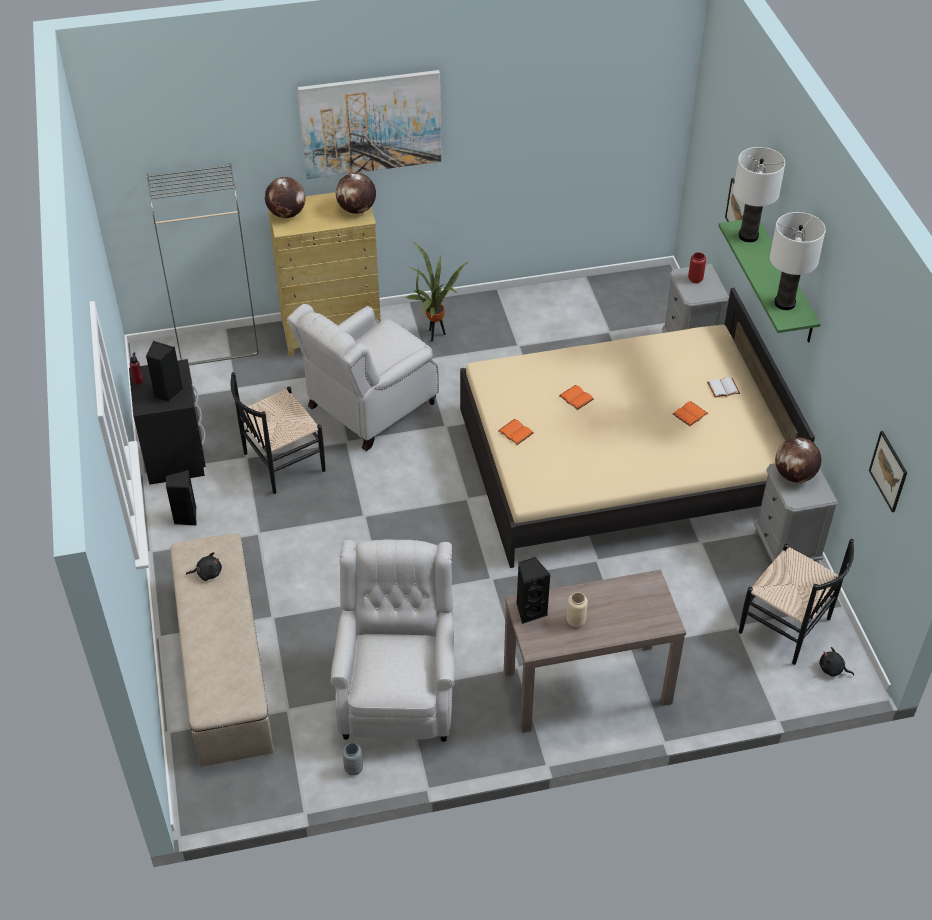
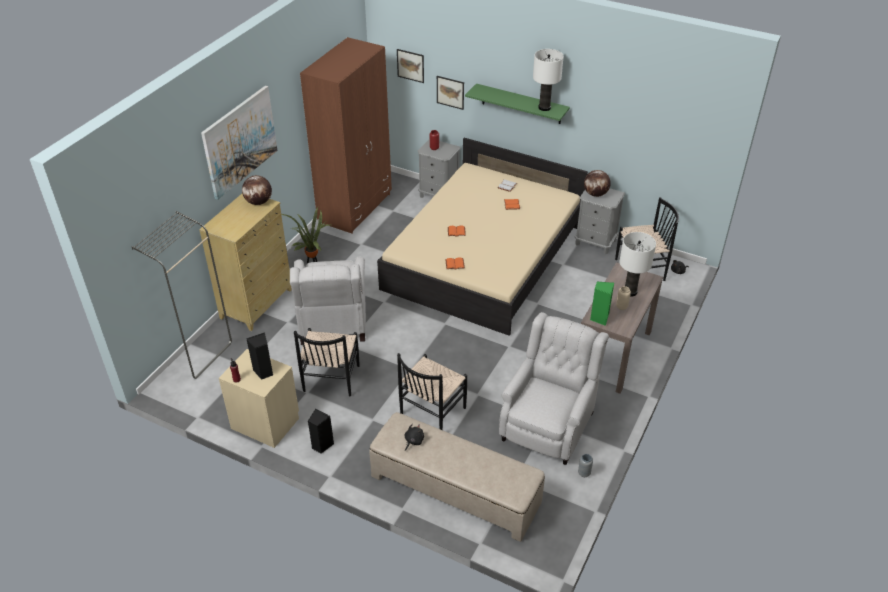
camera: 50 degrees left, 5 degrees down
(176, 455) = (266, 422): black nightstand -> beige nightstand
(287, 214) = (222, 227): globe -> none
(315, 575) = (431, 412): none -> black chair
(398, 691) = (548, 425): white armchair -> white armchair turned 75 degrees clockwise
(530, 610) = (599, 318): black speaker -> green speaker
(574, 300) = (356, 208): none -> brown wardrobe
(748, 236) = (485, 92): white table lamp -> white table lamp (630, 291)
(888, 471) = (669, 147): picture -> picture (410, 65)

